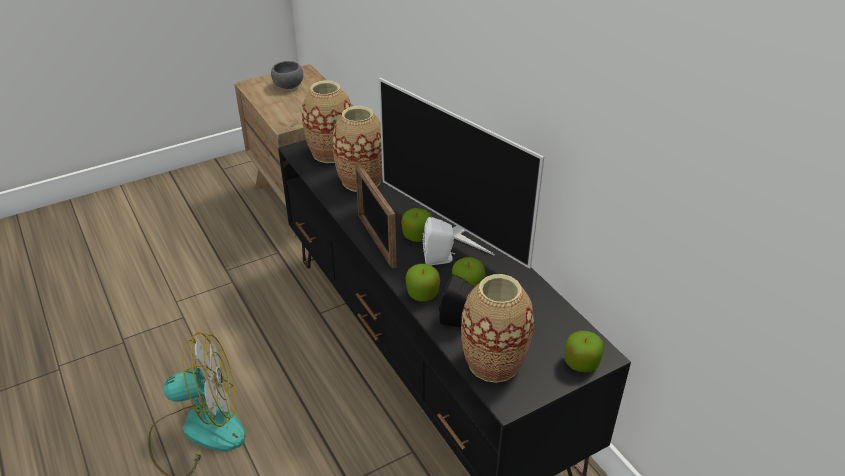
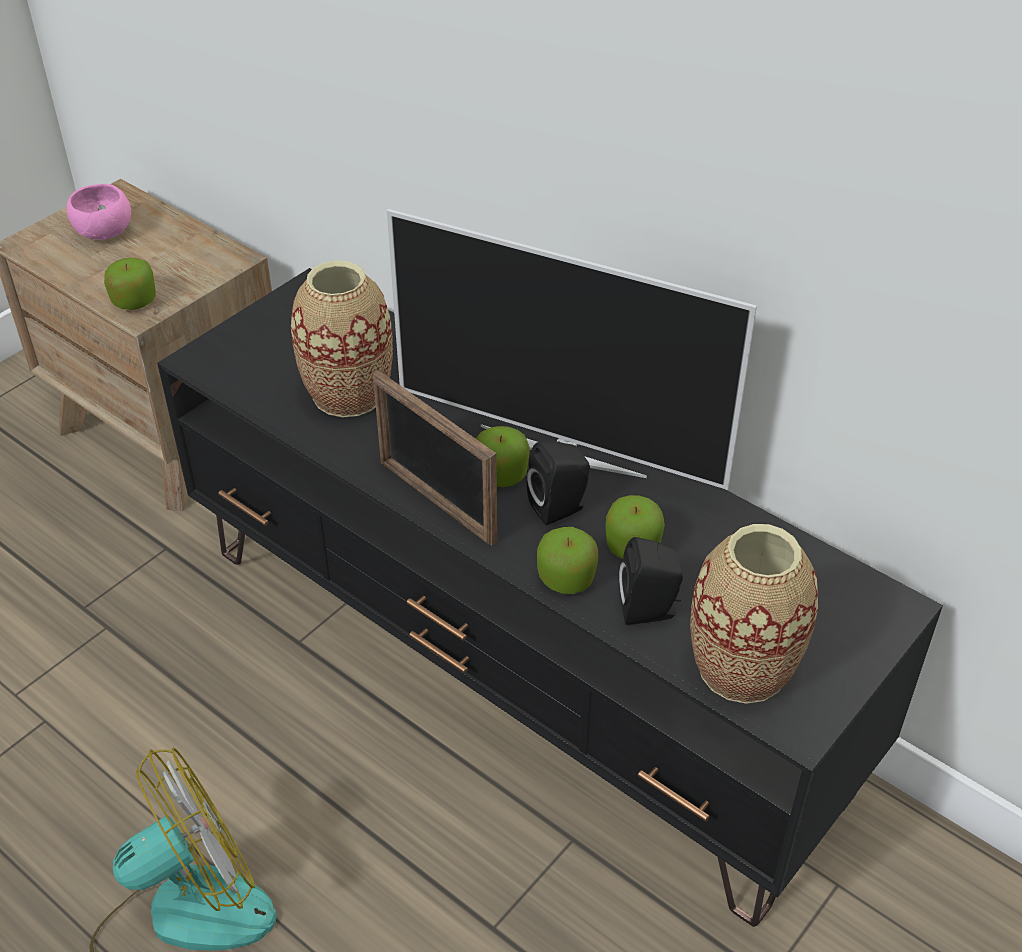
camera: 20 degrees left, 5 degrees up
(287, 86) = (102, 232): grey bowl -> pink bowl
(331, 153) = (263, 352): vase -> none
(439, 259) = (560, 508): white speaker -> black speaker
(581, 362) = (873, 628): apple -> apple (134, 301)

